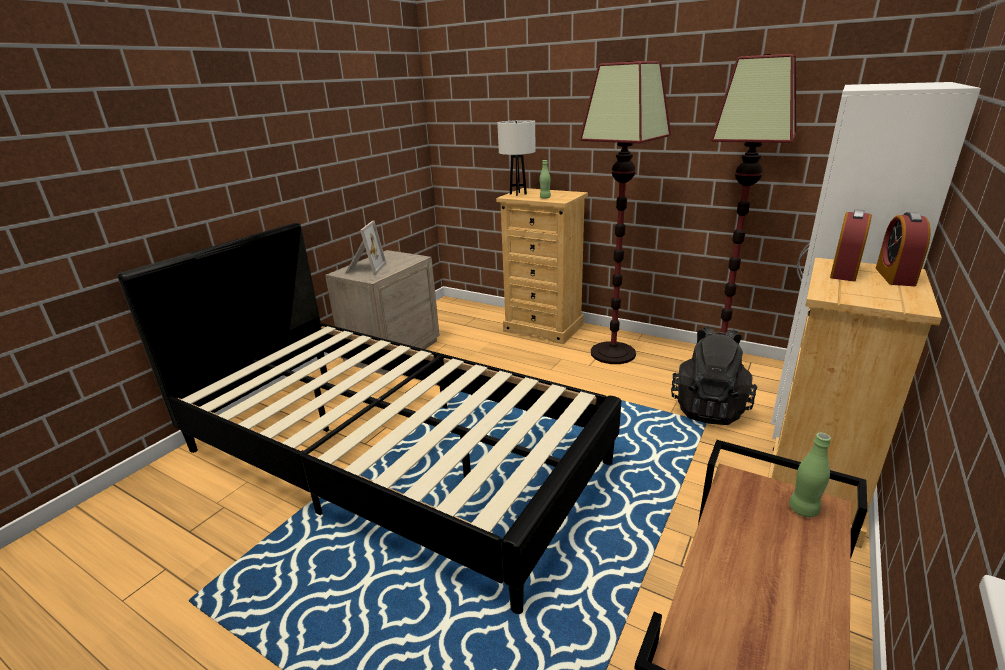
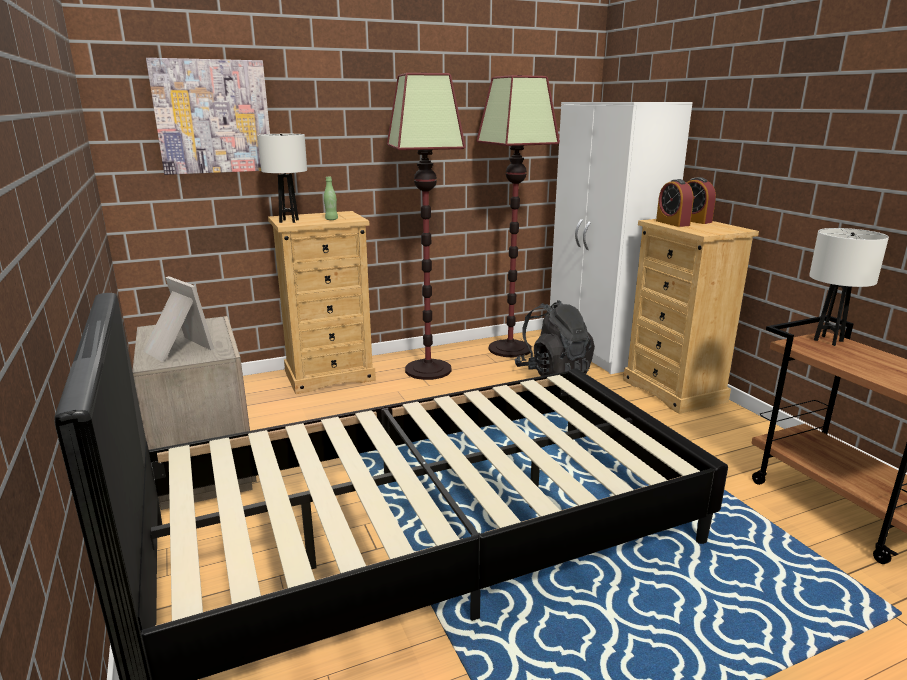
camera: 55 degrees left, 5 degrees down
(494, 105) = (213, 117): none -> picture
(803, 509) = (828, 340): green bottle -> white table lamp

